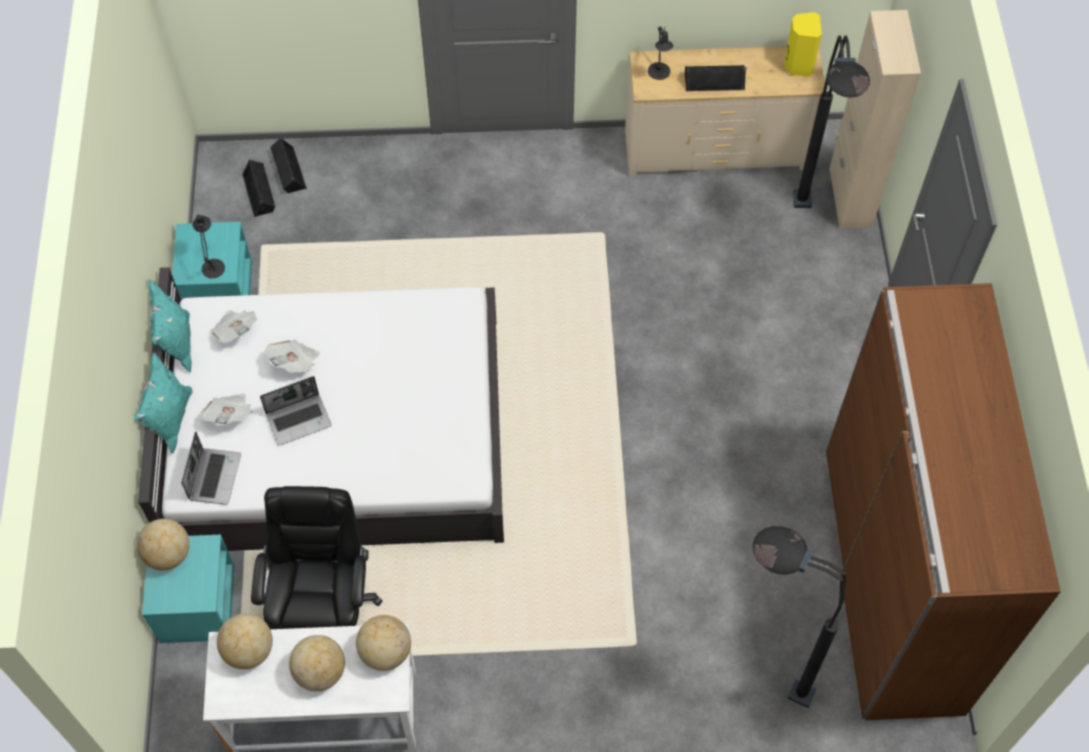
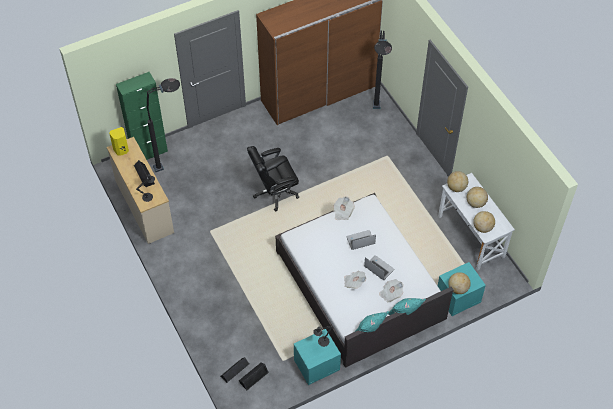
camera: 115 degrees left, 5 degrees down
(214, 476) = (419, 285): laptop -> laptop (360, 241)
(235, 331) = (352, 311): newspaper -> newspaper (342, 212)
(323, 607) = (433, 255): black office chair -> black office chair (274, 192)
(850, 198) = (149, 152): beige cabinet -> green cabinet

